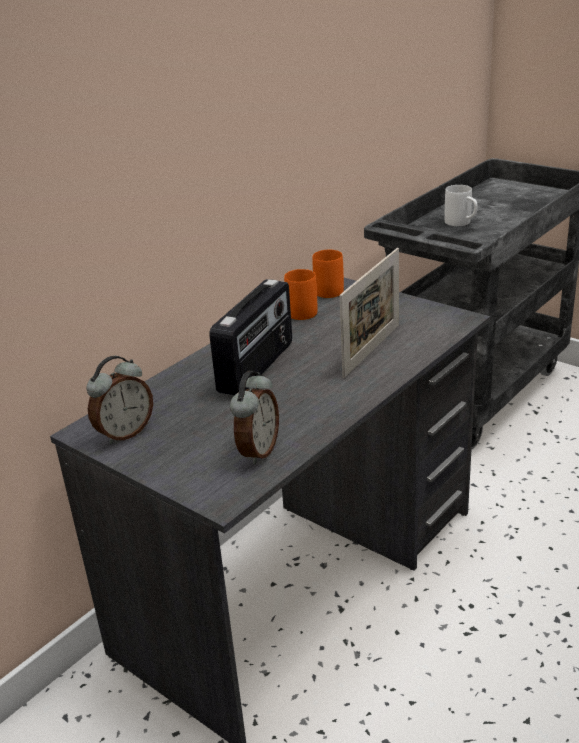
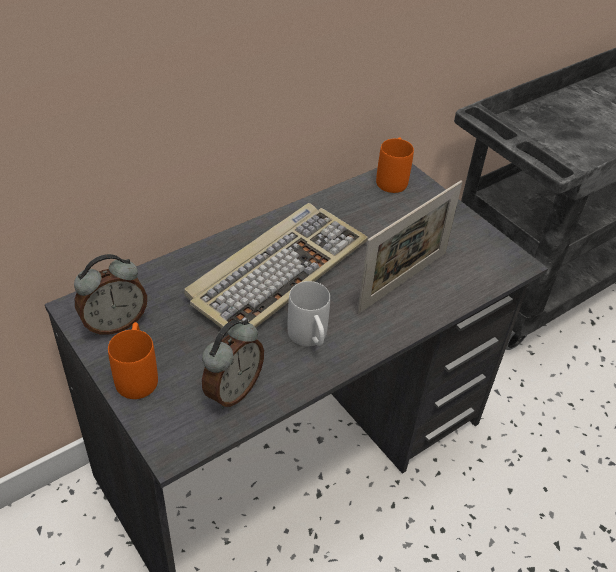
camera: 10 degrees right, 15 degrees up
(257, 367) = (278, 271): radio -> keyboard
(299, 310) = (351, 201): orange mug -> orange mug (137, 374)
(462, 223) = (571, 122): white mug -> white mug (310, 339)

